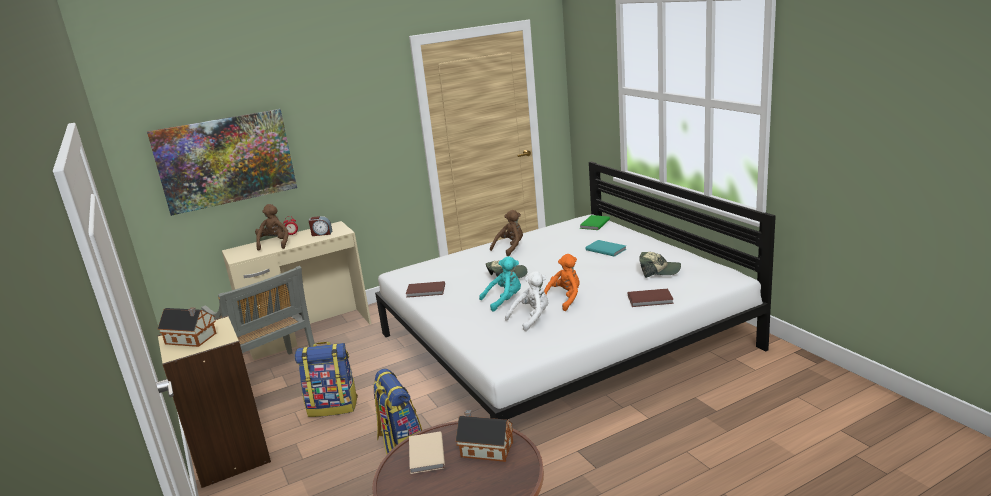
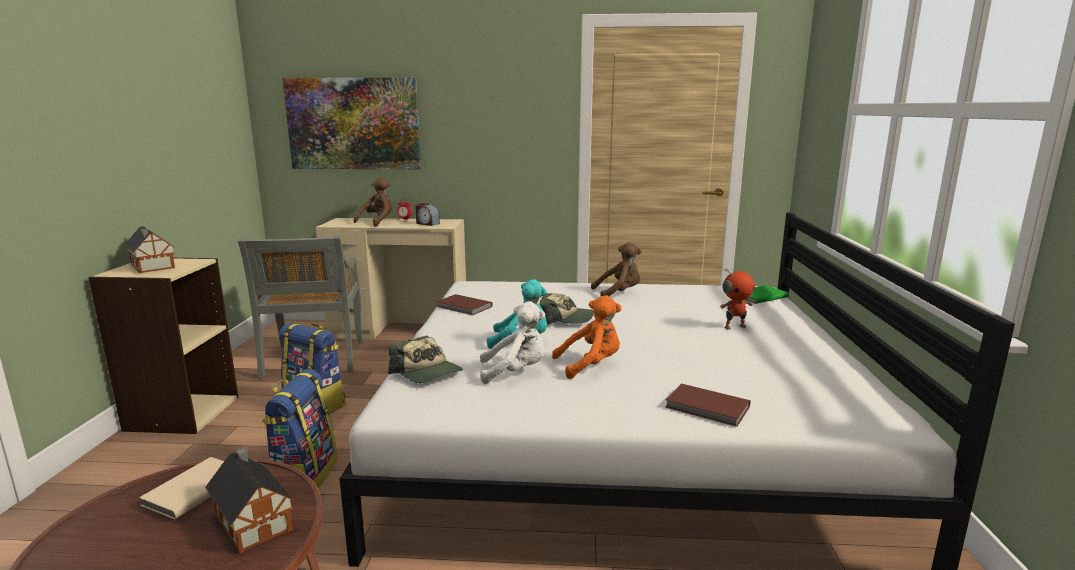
camera: 30 degrees right, 5 degrees down
(606, 249) = (734, 326): turquoise book -> toy robot
(659, 271) = (773, 374): cap -> cap (427, 373)

